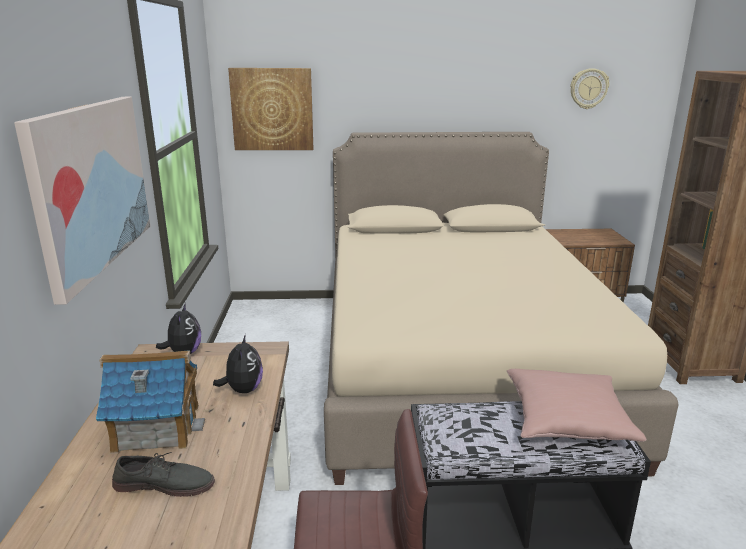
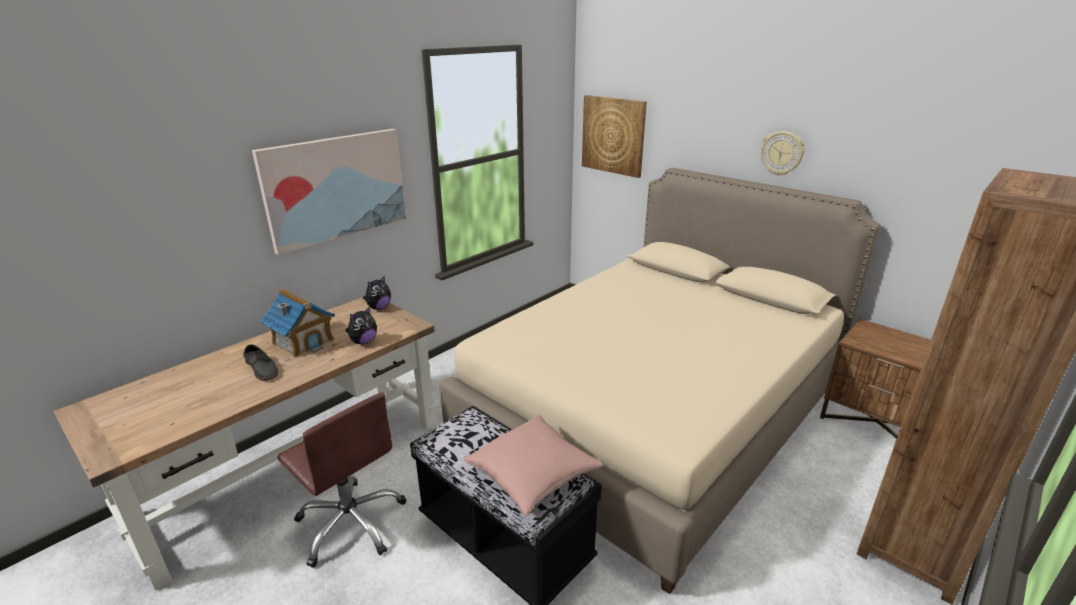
camera: 45 degrees right, 5 degrees up
(588, 88) = (959, 160): wall clock -> wall clock (782, 153)

